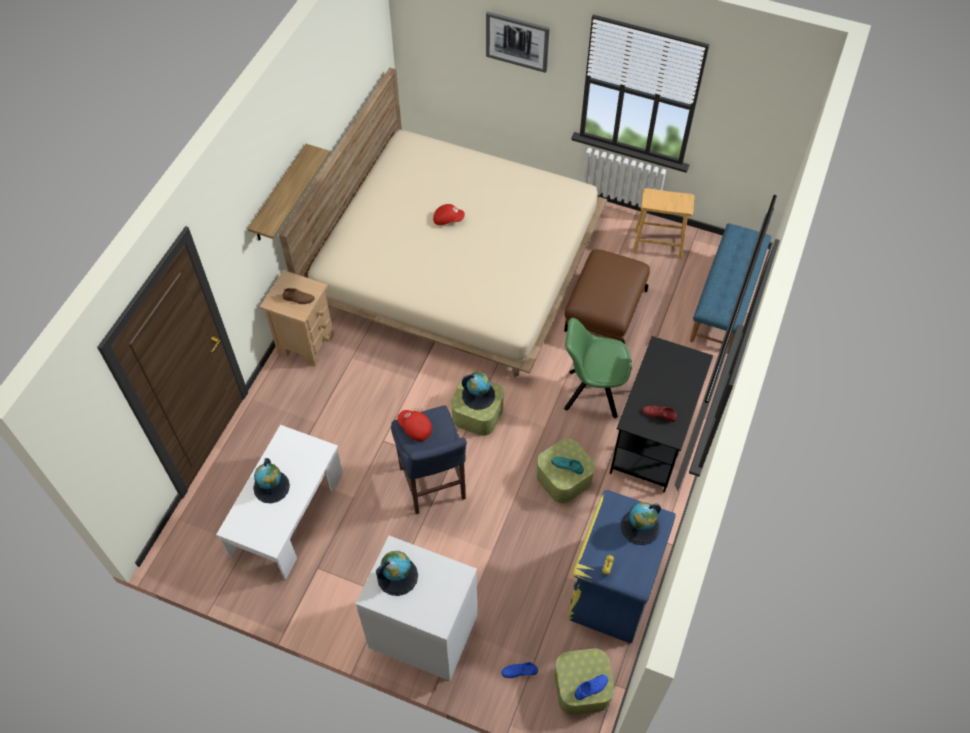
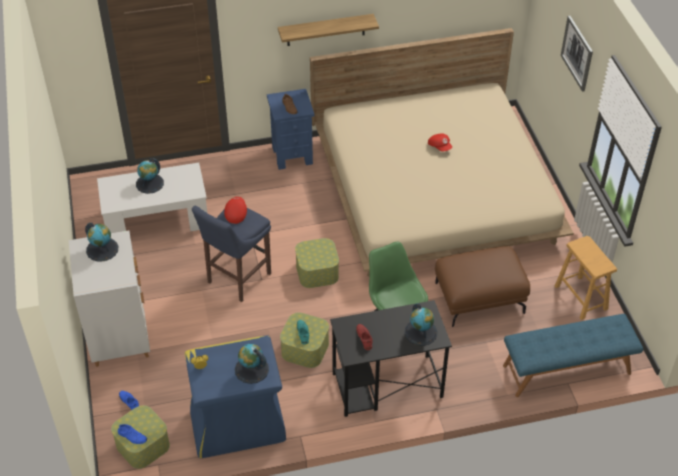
camera: 55 degrees right, 10 degrees down
(307, 343) = (293, 155): beige nightstand -> blue nightstand
(478, 395) = (319, 253): globe -> globe (421, 332)

